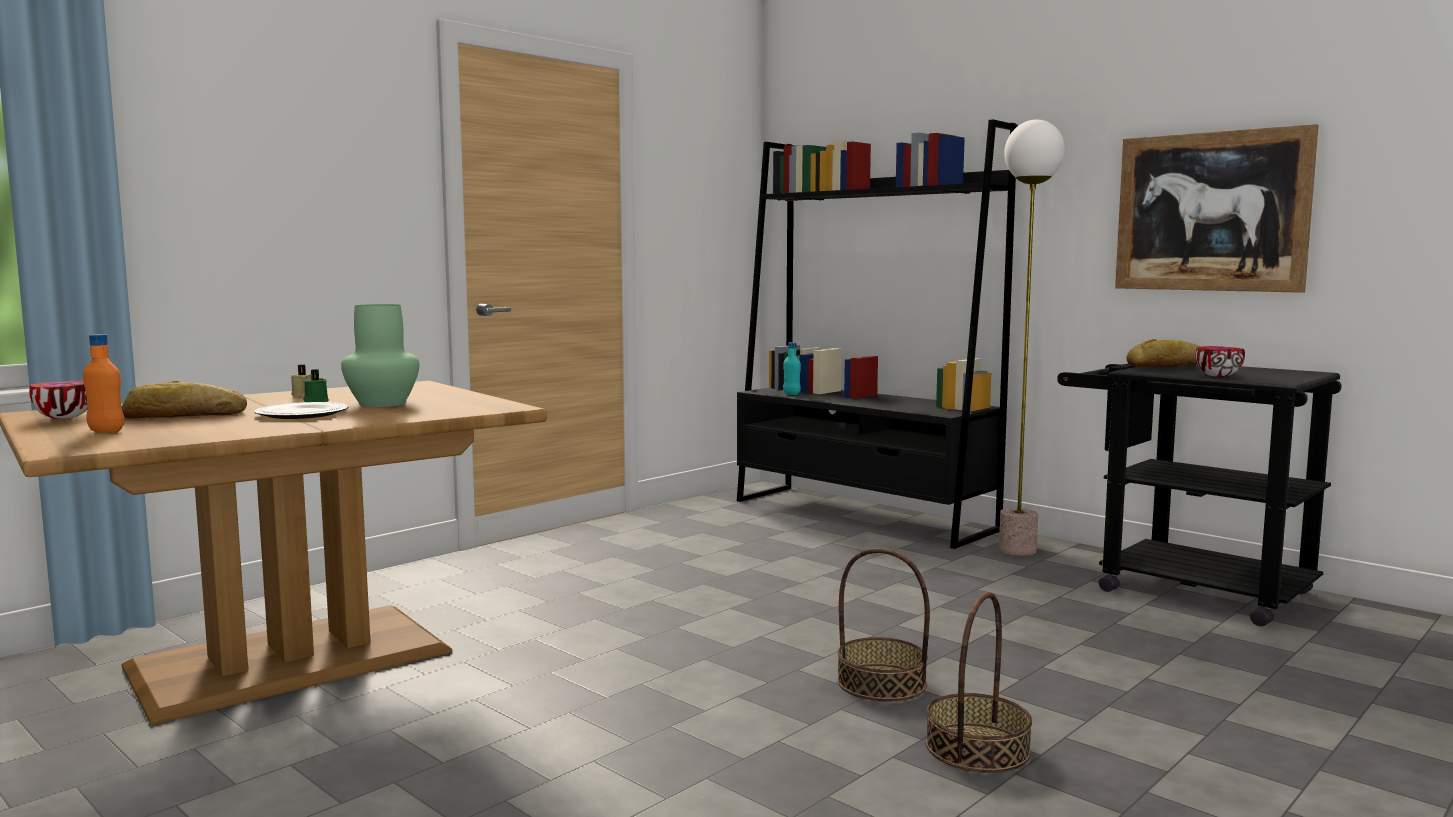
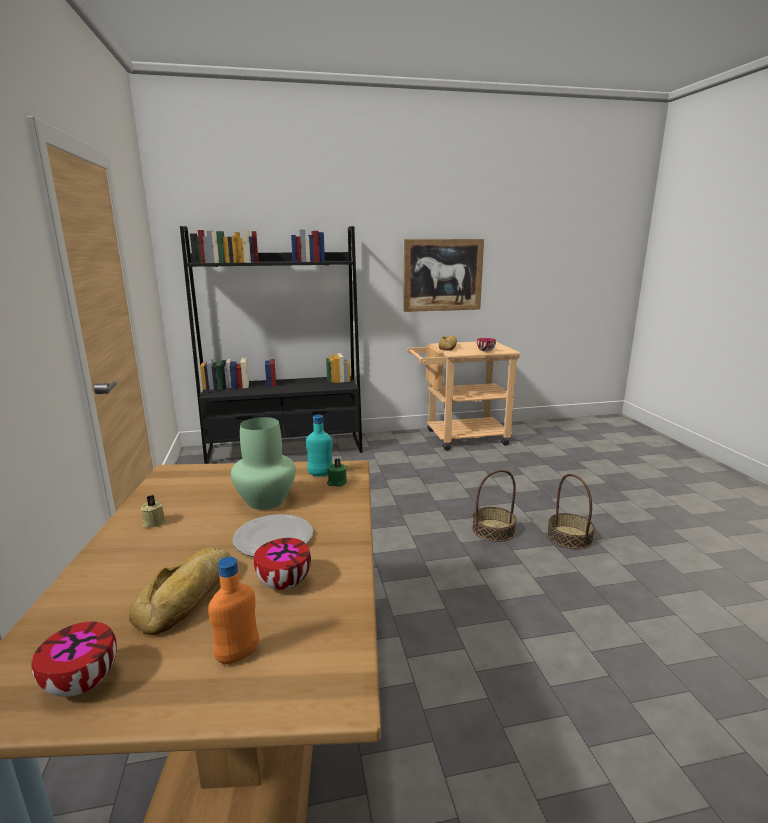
camera: 55 degrees left, 10 degrees up
(221, 424) = (282, 583): none -> bowl
(315, 401) = (204, 523): green candle -> green candle (337, 482)
(791, 394) = (236, 392): turquoise bottle -> turquoise bottle (320, 474)
(1018, 550) = (382, 443): floor lamp -> none
(1185, 587) = (459, 438): black cart -> beige cart

